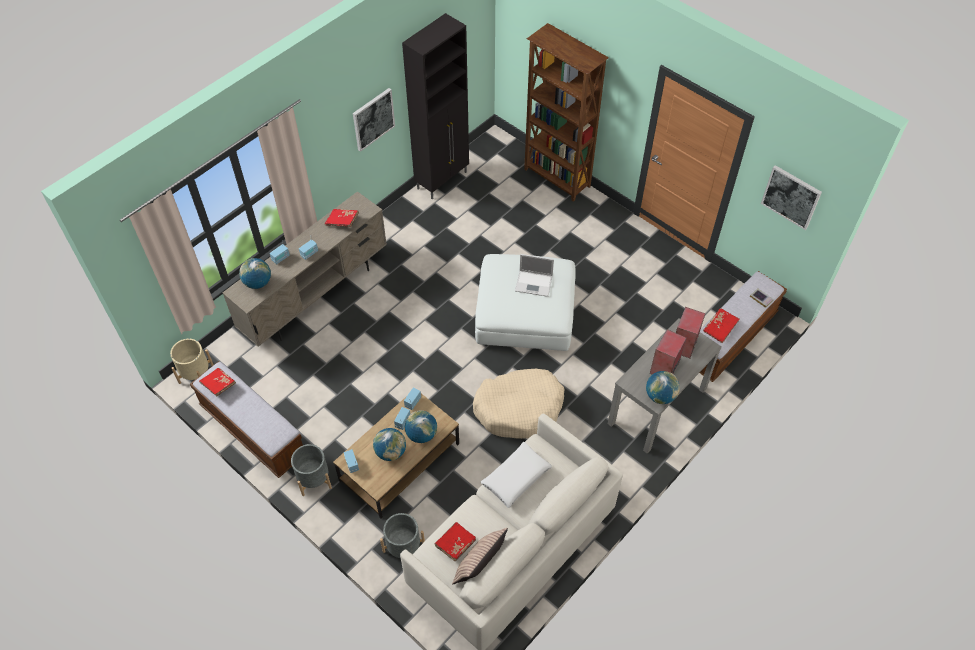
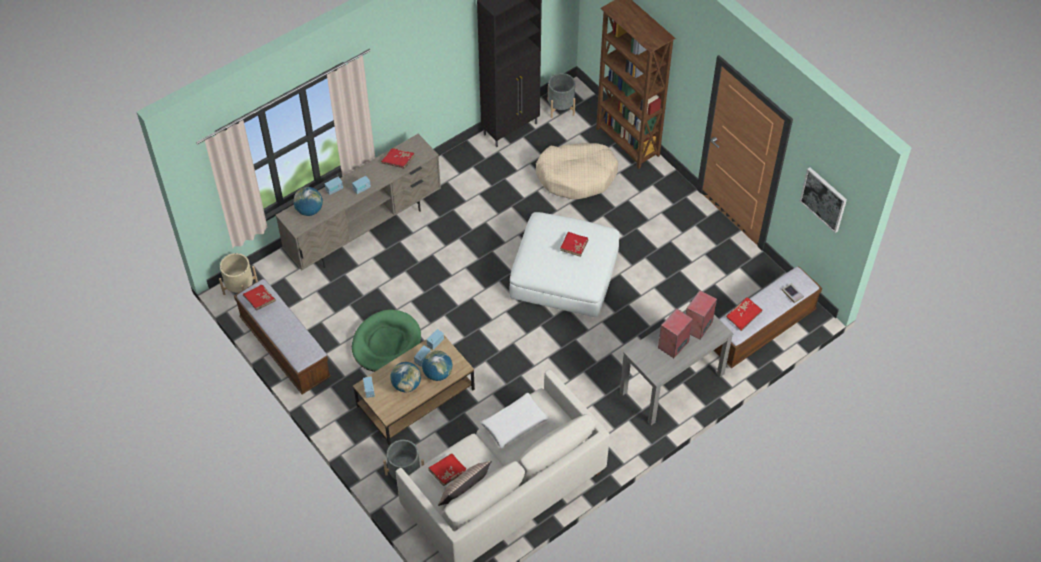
camera: 10 degrees right, 0 degrees up
(314, 479) = (334, 401): grey planter -> grey planter (561, 107)
(358, 409) = (386, 343): none -> green dog bed
(373, 119) = (442, 66): picture -> none
(519, 408) = (538, 365): beige dog bed -> beige dog bed (577, 176)
(534, 283) = (573, 247): laptop -> red book
(660, 396) = (662, 370): globe -> none

